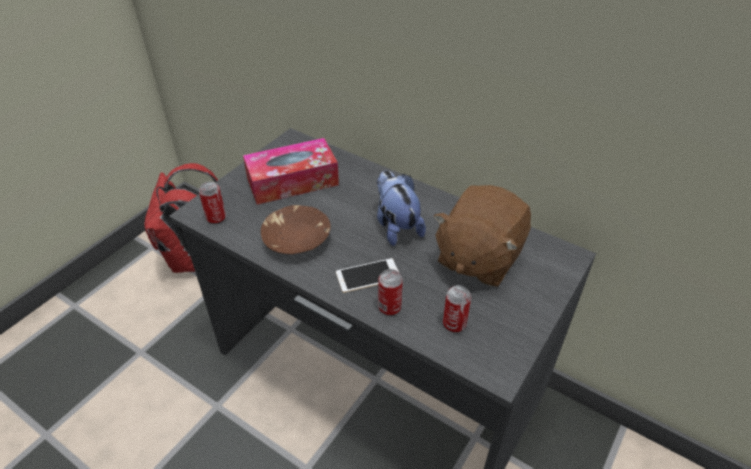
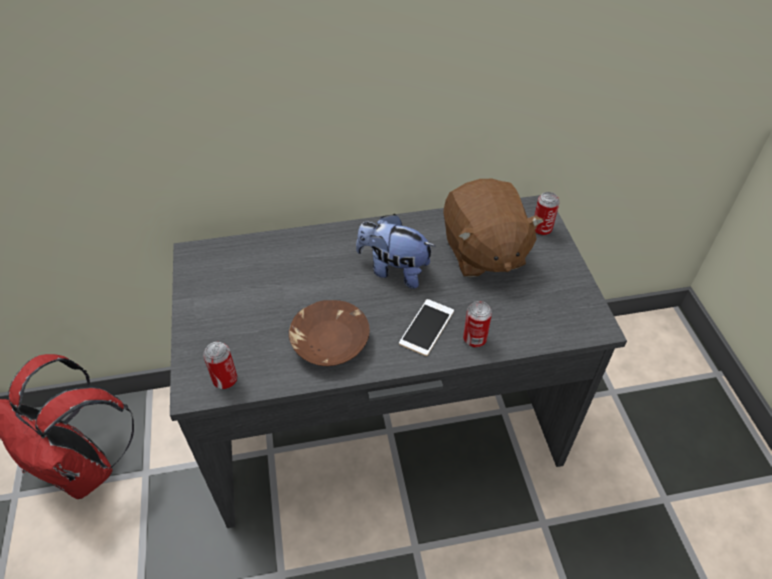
camera: 45 degrees left, 5 degrees up
(292, 181) = (251, 293): tissue box -> none
(454, 324) = (531, 315): can -> can (541, 229)

